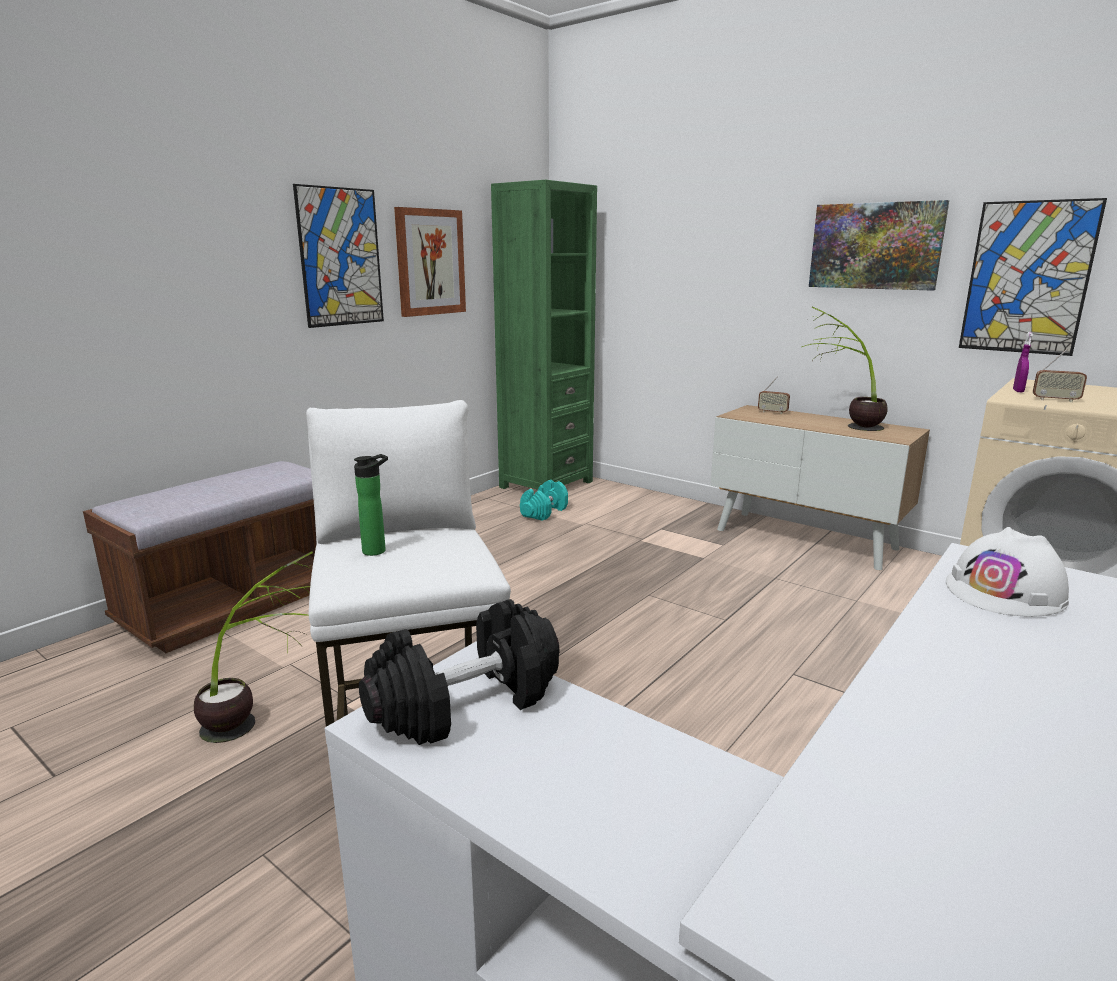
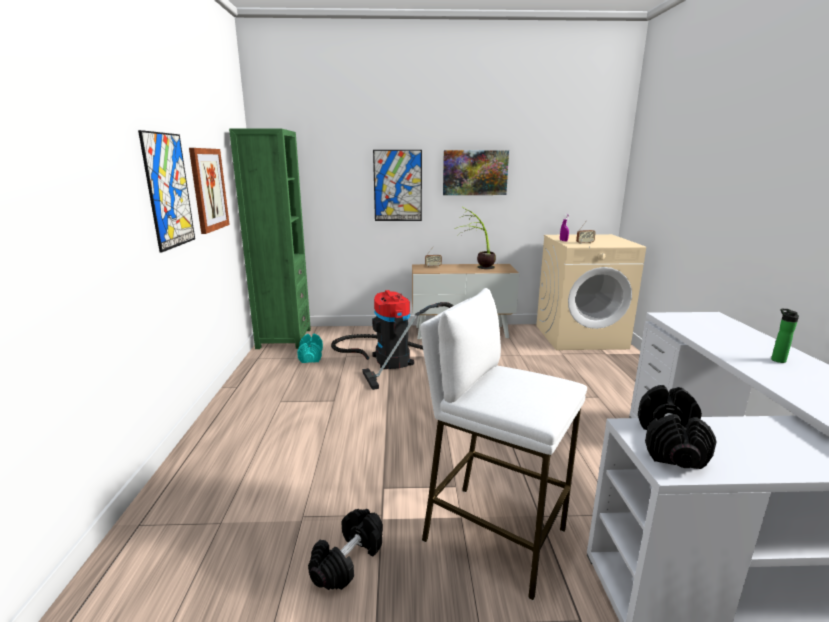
camera: 40 degrees left, 0 degrees up
(235, 604) = (183, 500): brown bench -> none
(261, 722) = (348, 560): potted plant -> black dumbbell
(377, 550) = (507, 391): bottle -> bottle (777, 359)
(636, 542) = (389, 358): none -> vacuum cleaner
(1005, 592) = (698, 326): white hard hat -> none
(1027, 278) = (544, 187): picture -> picture (397, 186)

